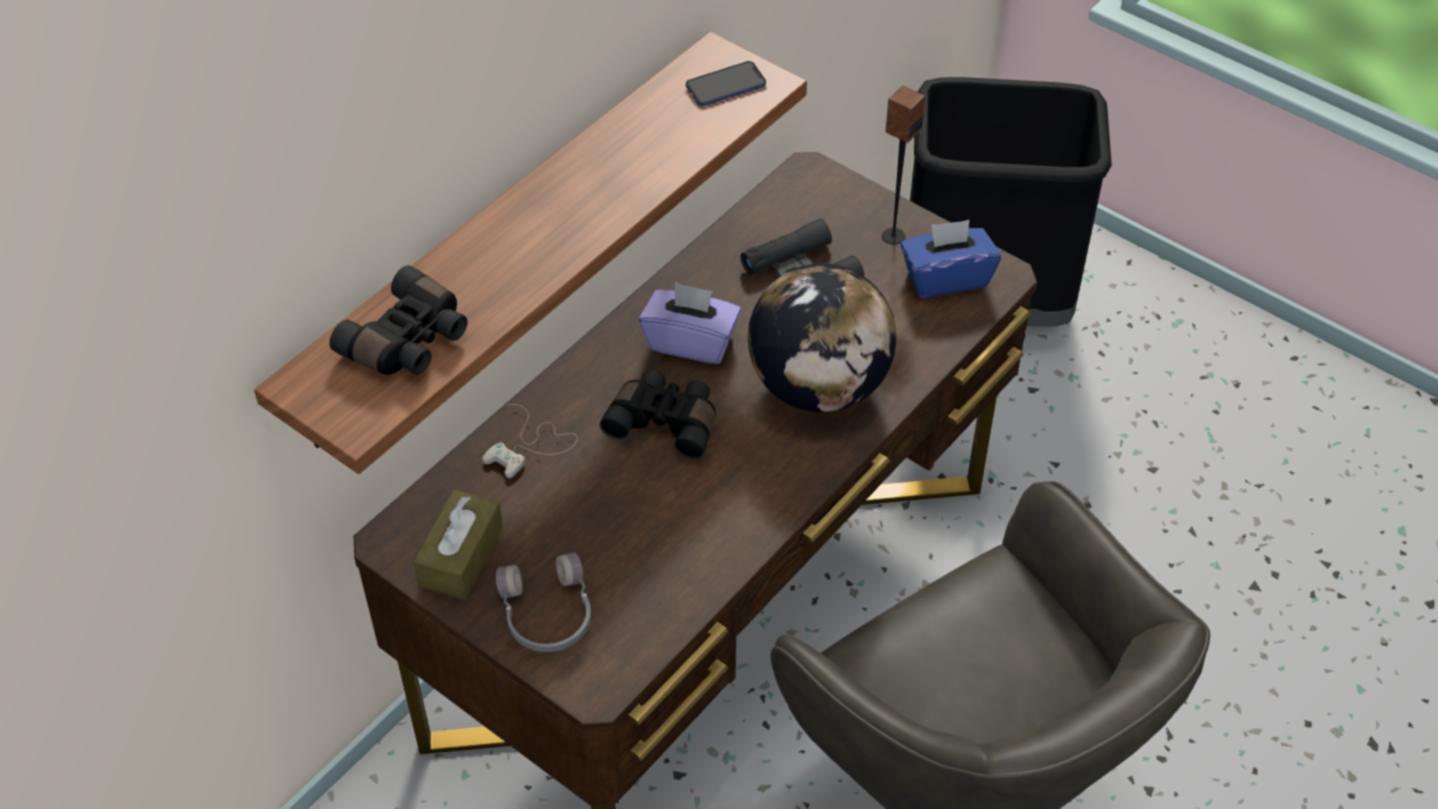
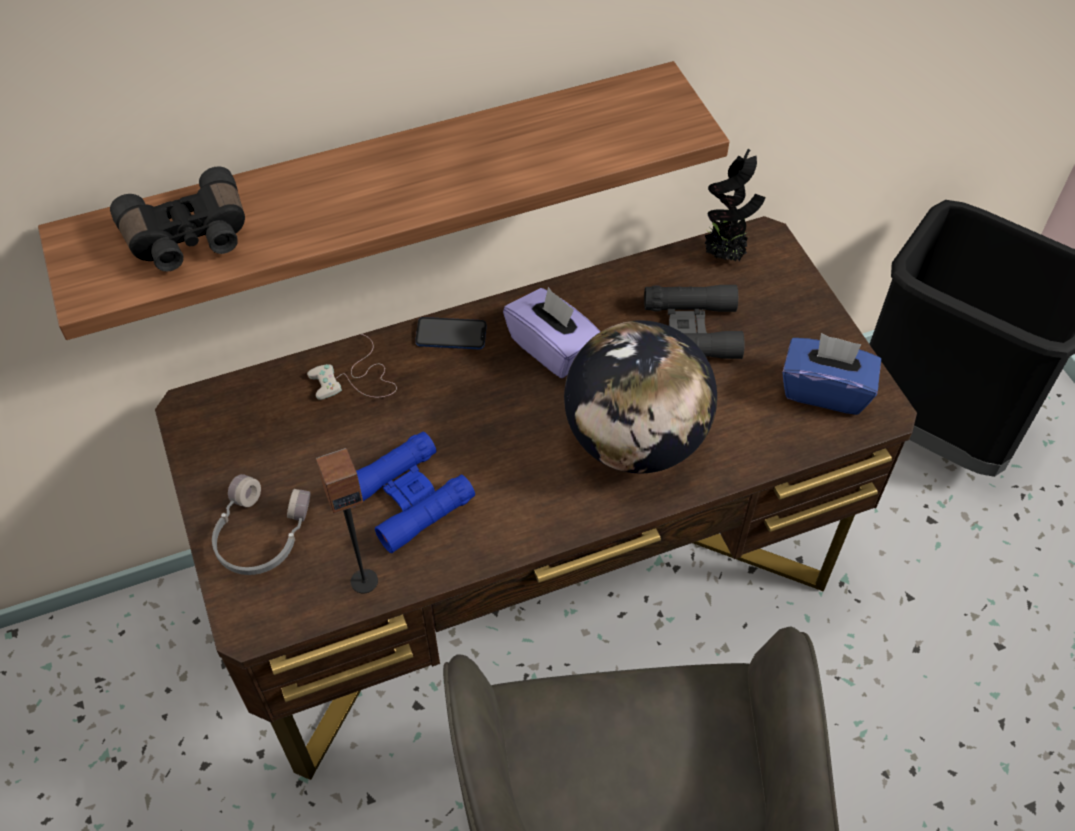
camera: 30 degrees right, 5 degrees up
(461, 556) = (233, 449): brown tissue box -> none
(657, 522) = (408, 498): none -> blue binoculars
(665, 422) = (479, 410): black binoculars -> none
(726, 86) = (648, 117): phone -> phone (451, 335)
(785, 200) = (725, 255): none -> potted plant
(893, 236) = (801, 329): speaker -> speaker (364, 580)

